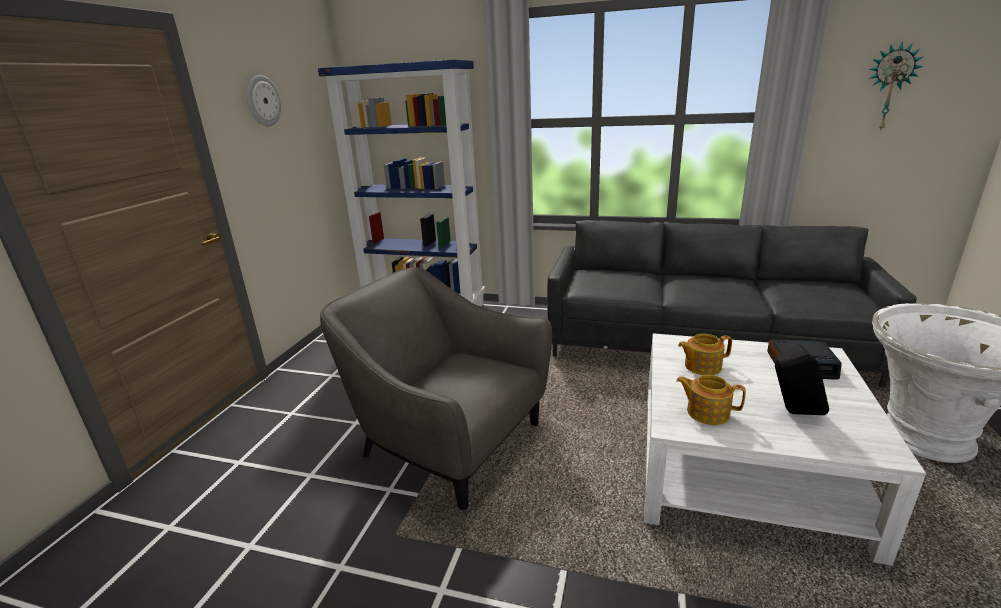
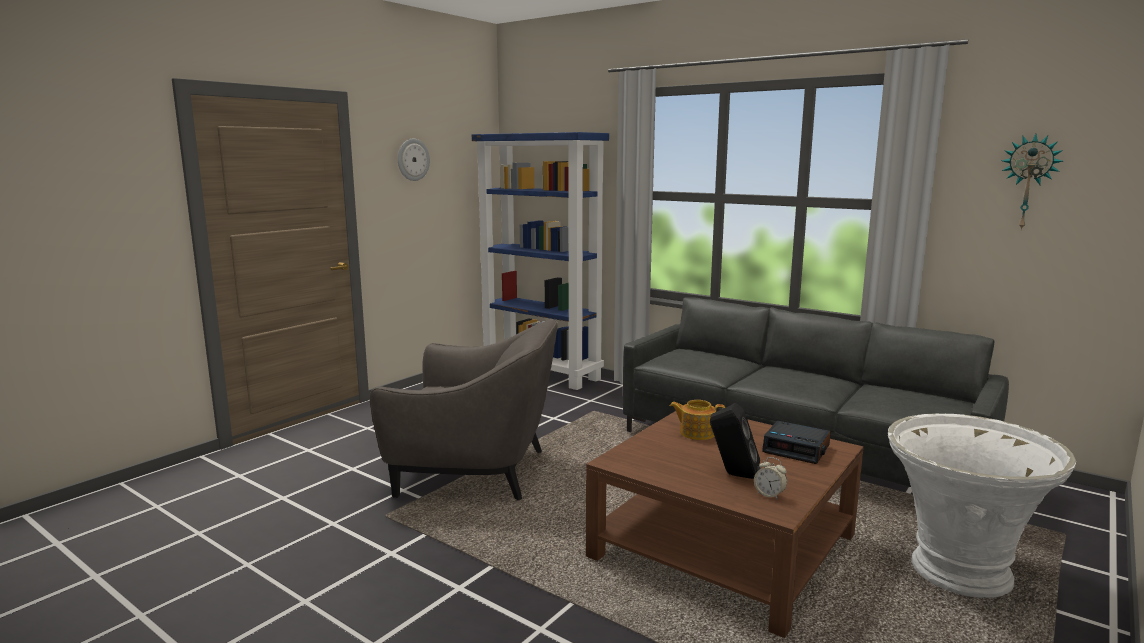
camera: 20 degrees right, 10 degrees down
(449, 441) = (475, 471): grey armchair -> grey armchair turned 135 degrees clockwise
(707, 412) = (655, 459): teapot -> none
(743, 467) = (723, 546): white coffee table -> brown coffee table
(852, 431) = (769, 495): none -> alarm clock

